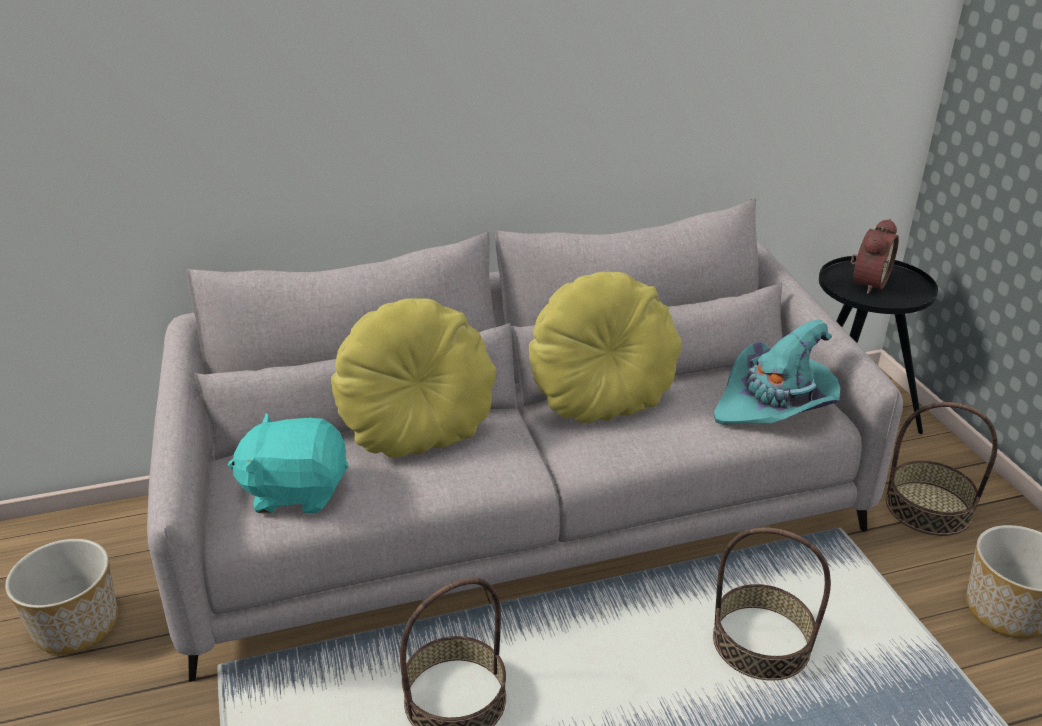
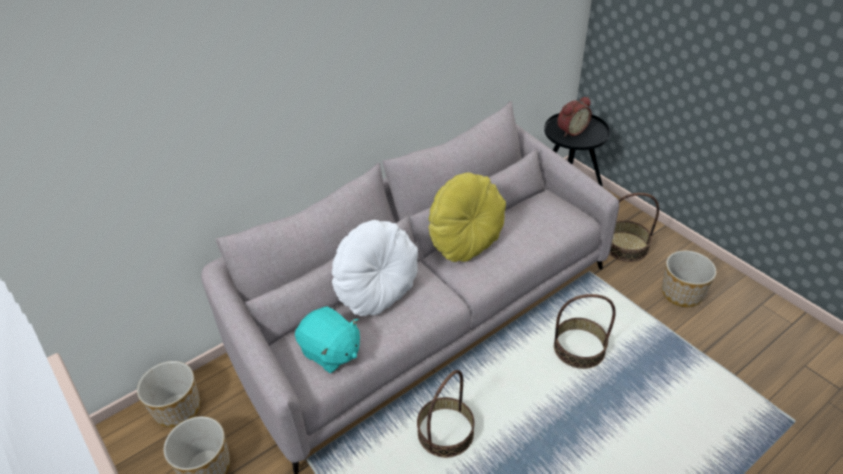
camera: 20 degrees left, 10 degrees up
(95, 536) = (177, 408): none -> planter
(296, 491) = (330, 352): turquoise plush toy -> turquoise plush toy turned 120 degrees counterclockwise
(418, 437) = (378, 296): yellow pillow -> white pillow
(775, 404) = (554, 219): turquoise hat -> none
(866, 283) = (571, 130): alarm clock -> alarm clock turned 45 degrees clockwise

